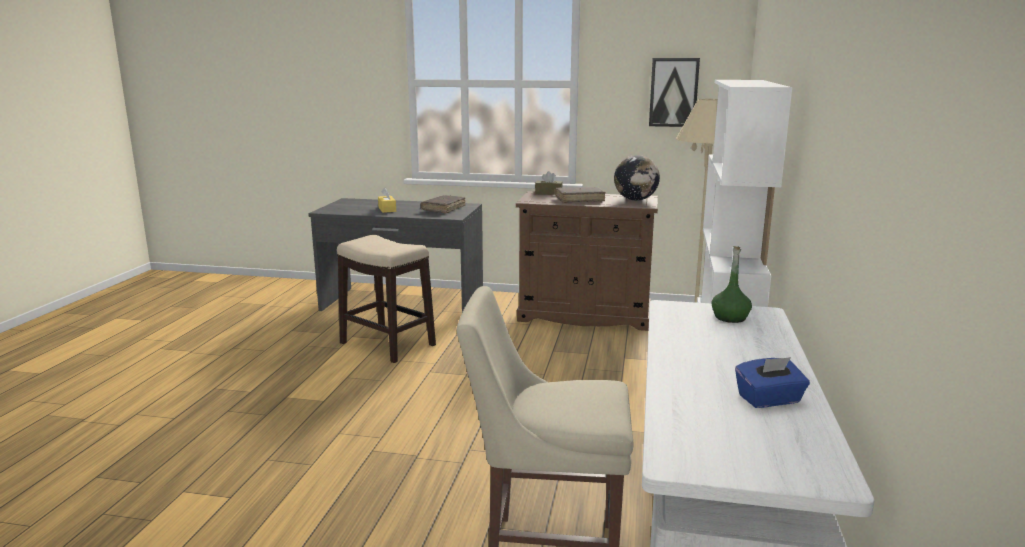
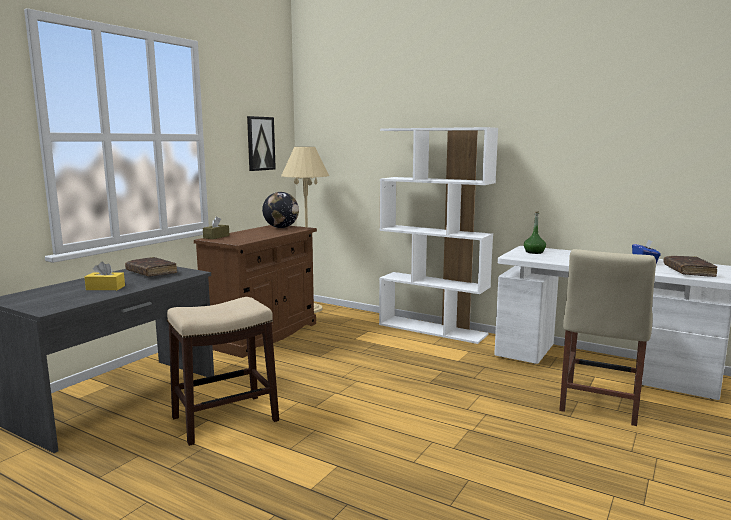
camera: 70 degrees left, 5 degrees down
(579, 200) = (257, 234): brown book -> brown book (688, 271)

